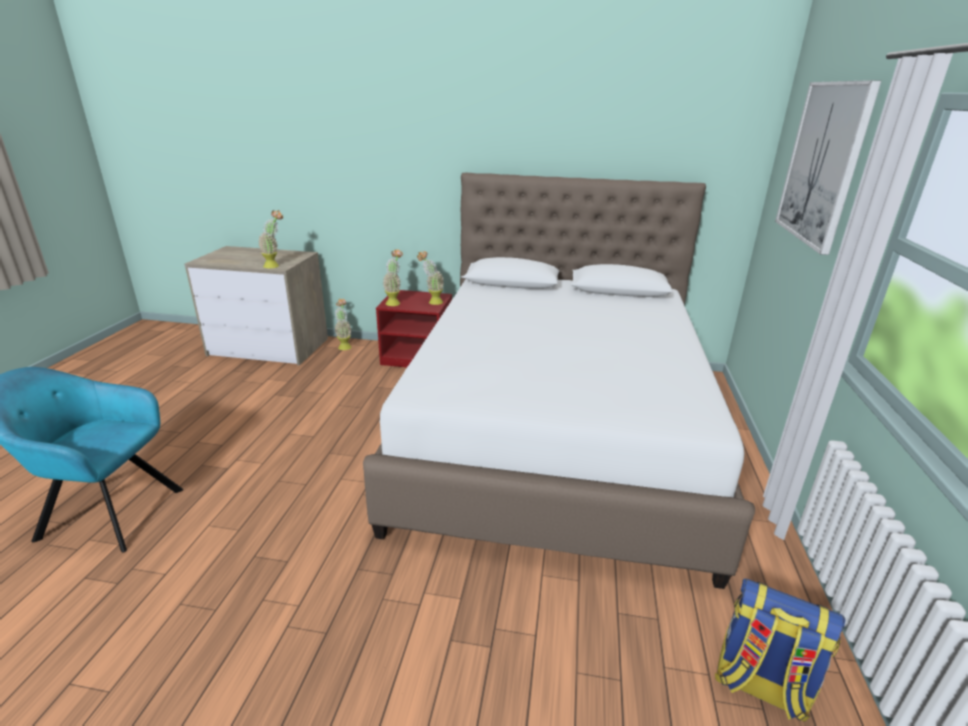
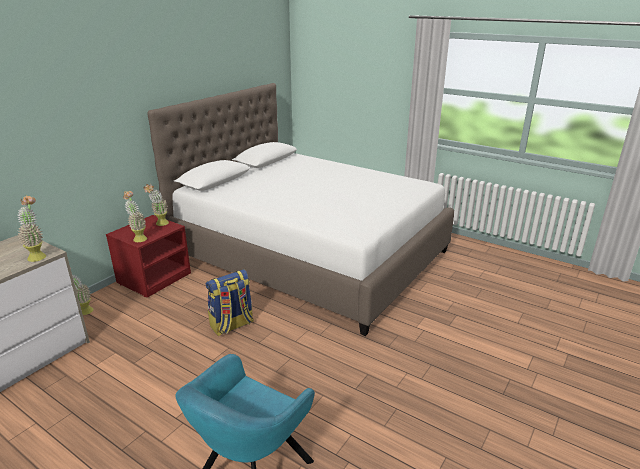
camera: 65 degrees left, 0 degrees up
(759, 685) = (491, 262): backpack -> backpack (232, 325)
(822, 163) = (354, 62): picture -> none

